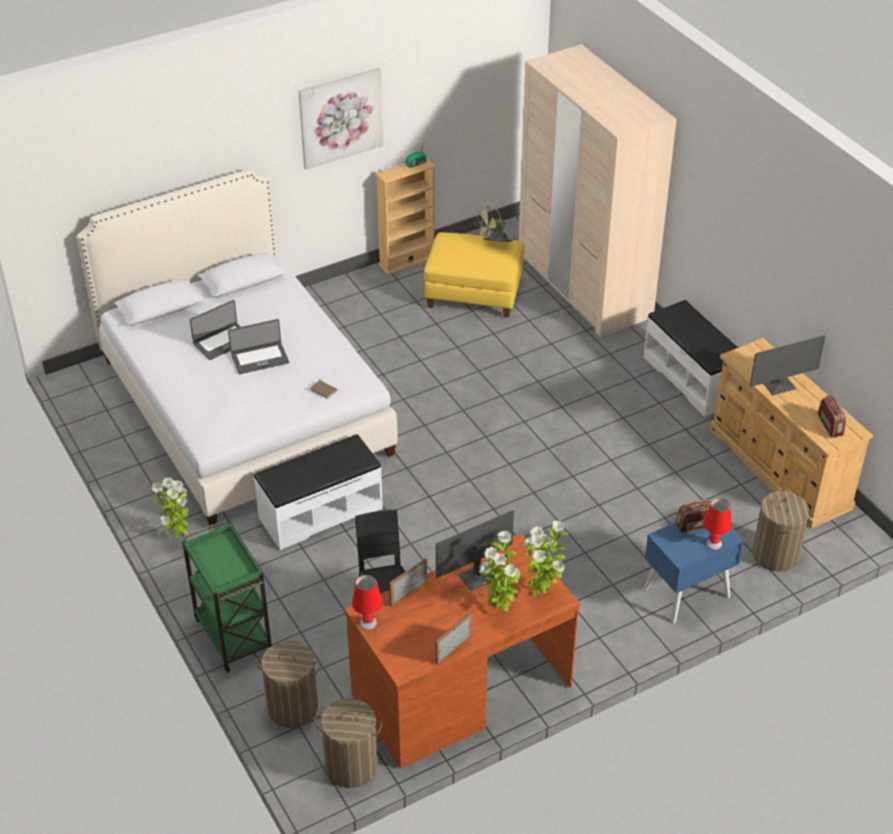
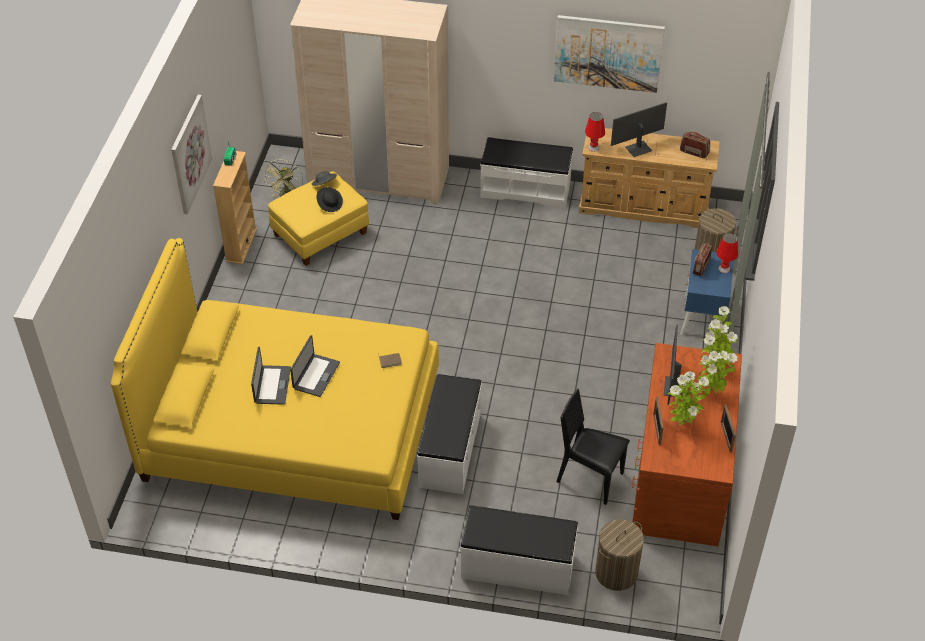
camera: 50 degrees left, 5 degrees up
(177, 537) = (388, 545): potted plant -> potted plant (682, 424)
(233, 634) = (517, 567): green cart -> white bench
(244, 406) = (291, 427): white bed -> yellow bed
(351, 766) = (694, 571): laundry basket -> none
(368, 623) = (664, 465): red table lamp -> red table lamp (593, 148)
(479, 262) = (330, 204): none -> black hat
(779, 386) = (638, 148): monitor -> monitor turned 135 degrees counterclockwise
(795, 256) = (608, 53): none -> picture

